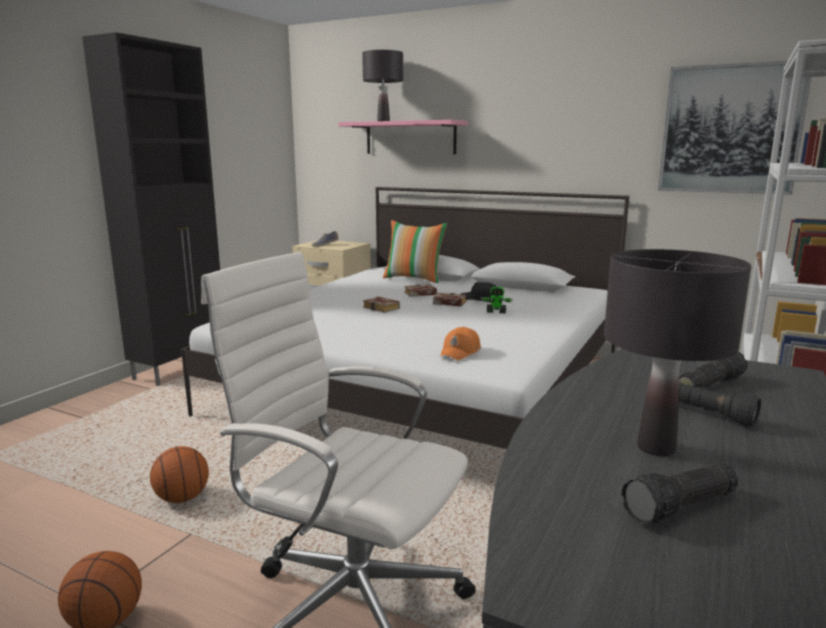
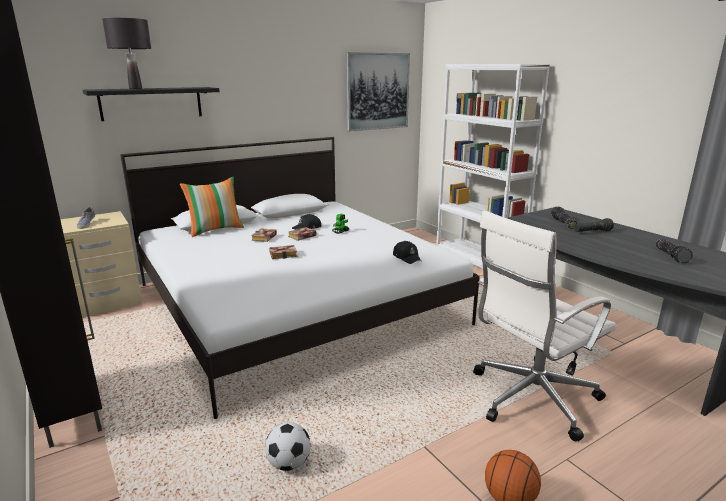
camera: 60 degrees left, 5 degrees up
(137, 466) = (289, 464): none -> football
(182, 498) = (370, 444): basketball -> none
(410, 138) = (151, 103): pink shelf -> black shelf
(460, 352) = (407, 257): orange cap -> black cap
(656, 448) = (624, 246): black table lamp -> none

